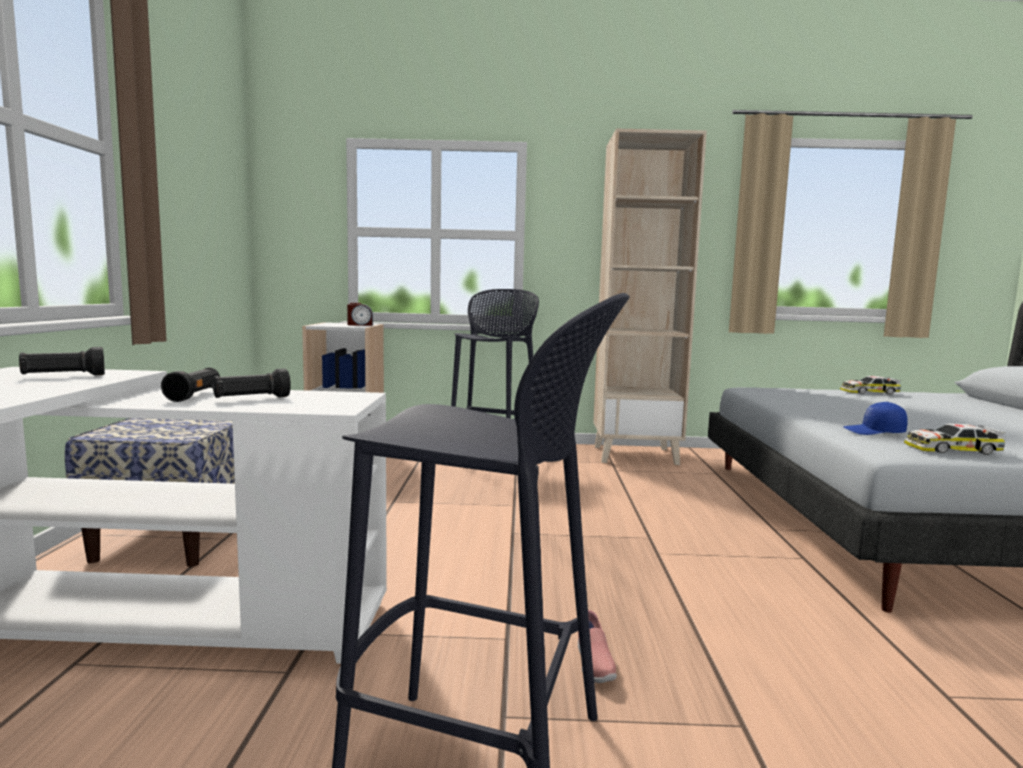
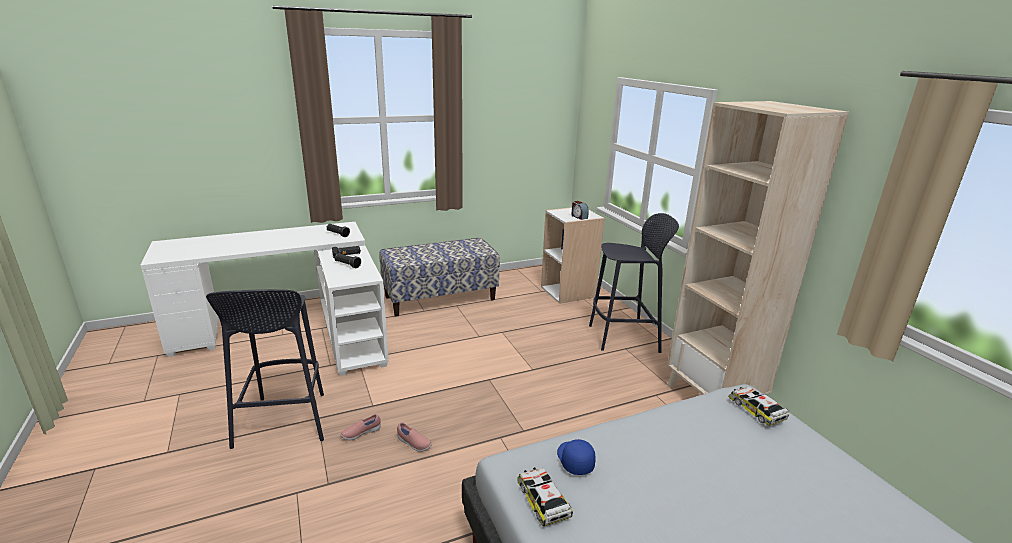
camera: 65 degrees right, 15 degrees up
(648, 616) = (413, 444): none -> pink shoe
(869, 392) = (847, 480): toy car -> toy car (756, 410)

